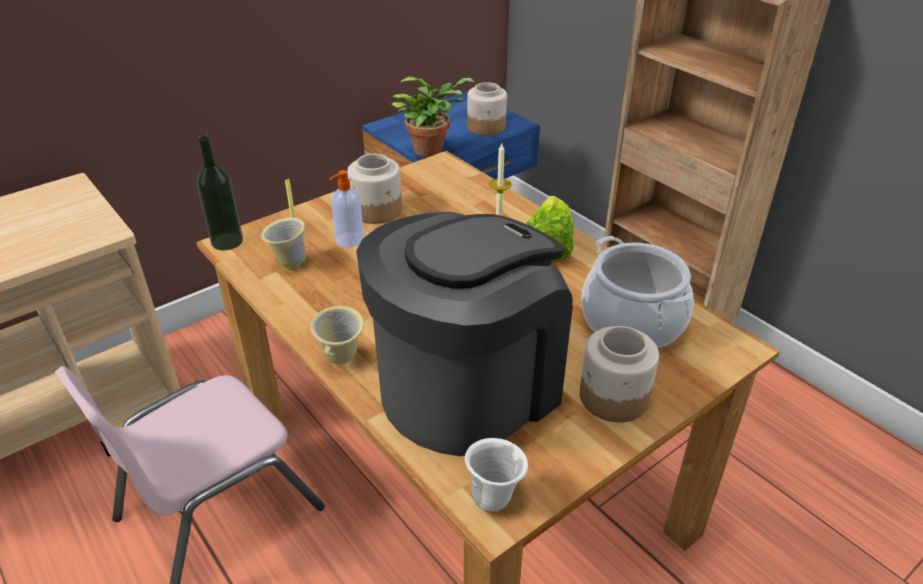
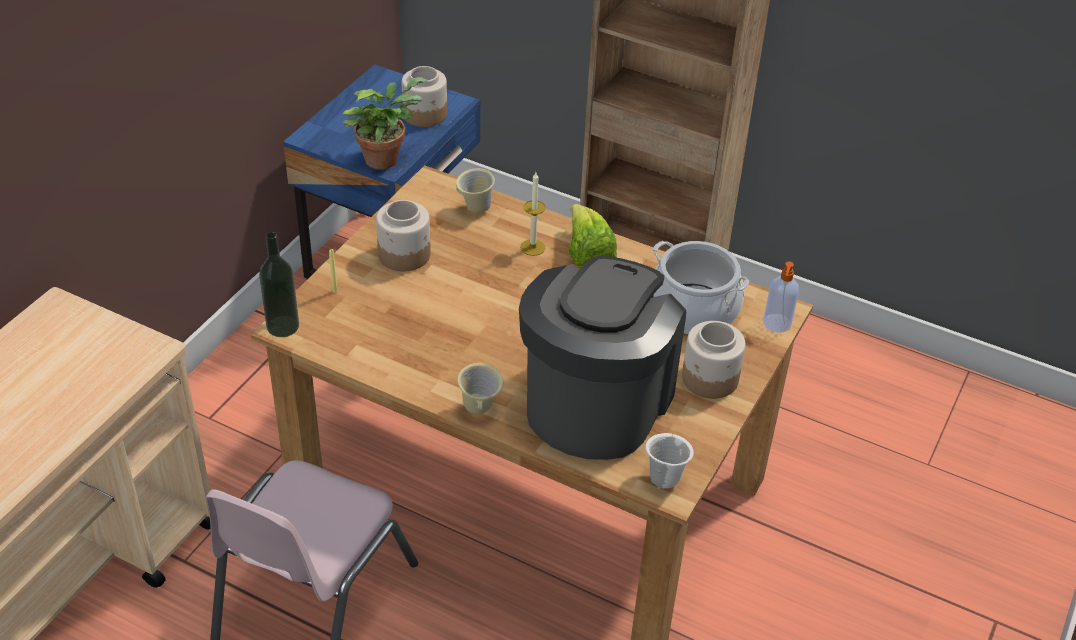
camera: 25 degrees left, 5 degrees up
(289, 264) = (363, 333): beige mug -> beige mug (475, 210)
(349, 240) = (401, 294): soap dispenser -> soap dispenser (777, 324)

